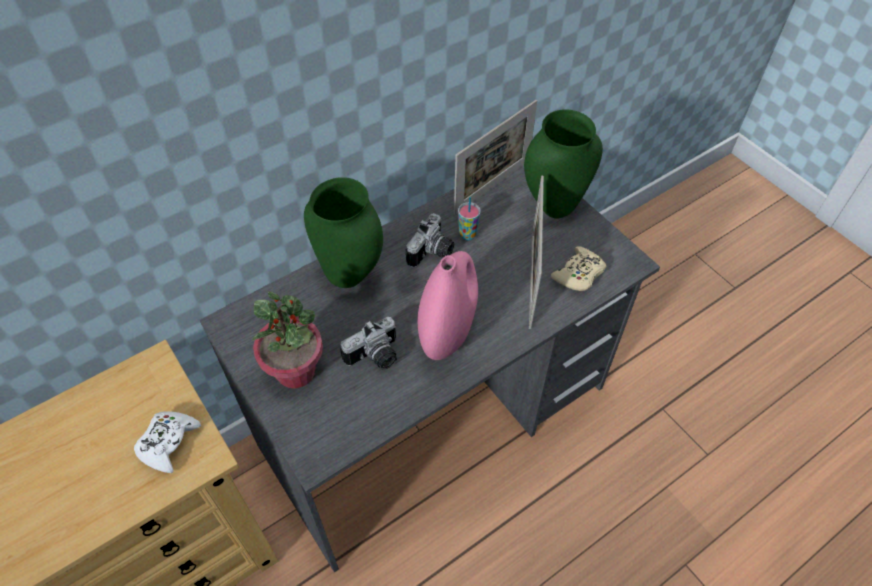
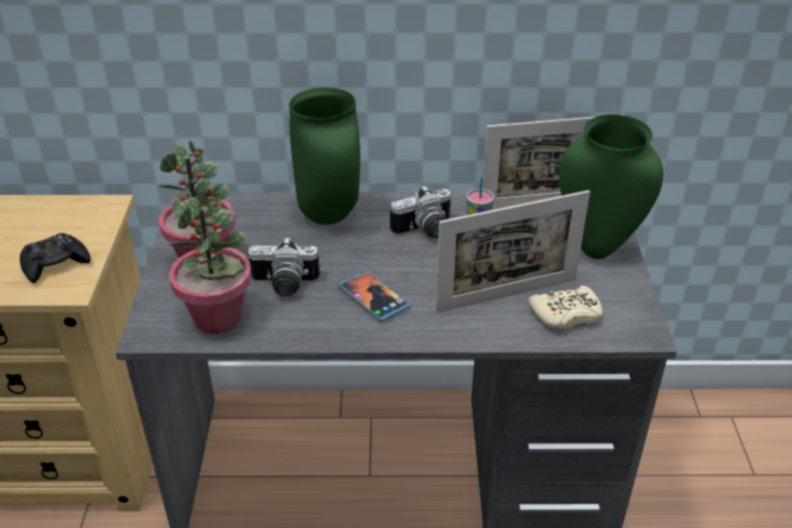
camera: 35 degrees right, 15 degrees down
(168, 443) = (55, 264): white game controller -> black game controller
(354, 413) = (218, 318): none -> potted plant
(448, 331) = (373, 298): pink vase -> phone
(531, 279) = (507, 296): picture frame -> picture frame turned 150 degrees counterclockwise

